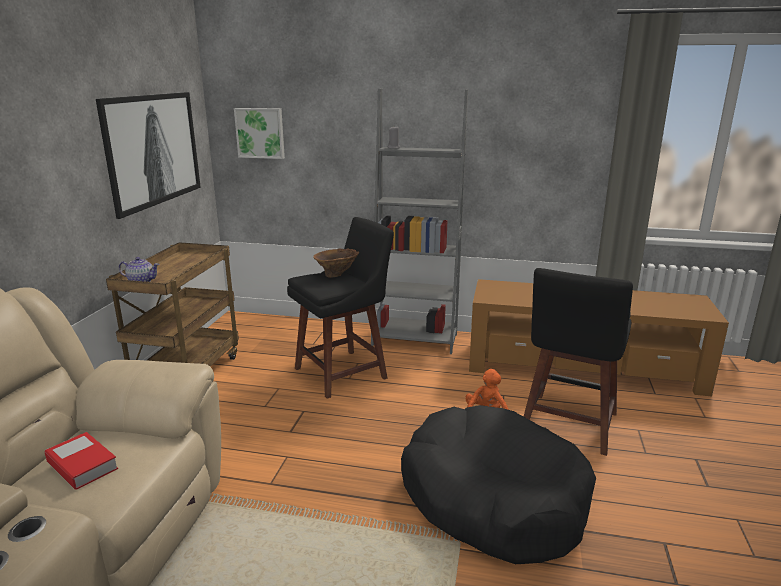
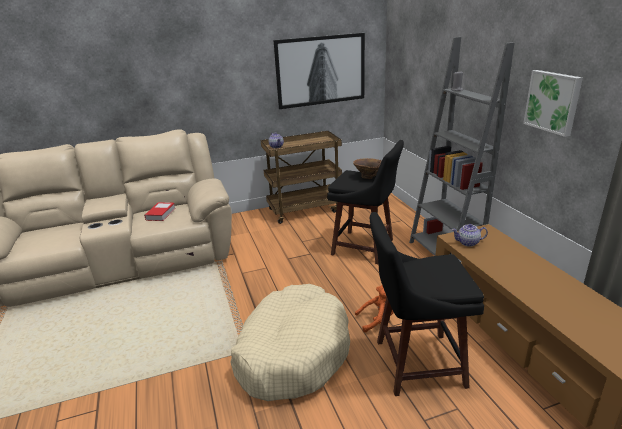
camera: 60 degrees right, 5 degrees up
(260, 133) = (404, 64): picture -> picture (553, 102)
(493, 498) = (292, 352): black dog bed -> beige dog bed
(502, 296) = (468, 243): none -> teapot

